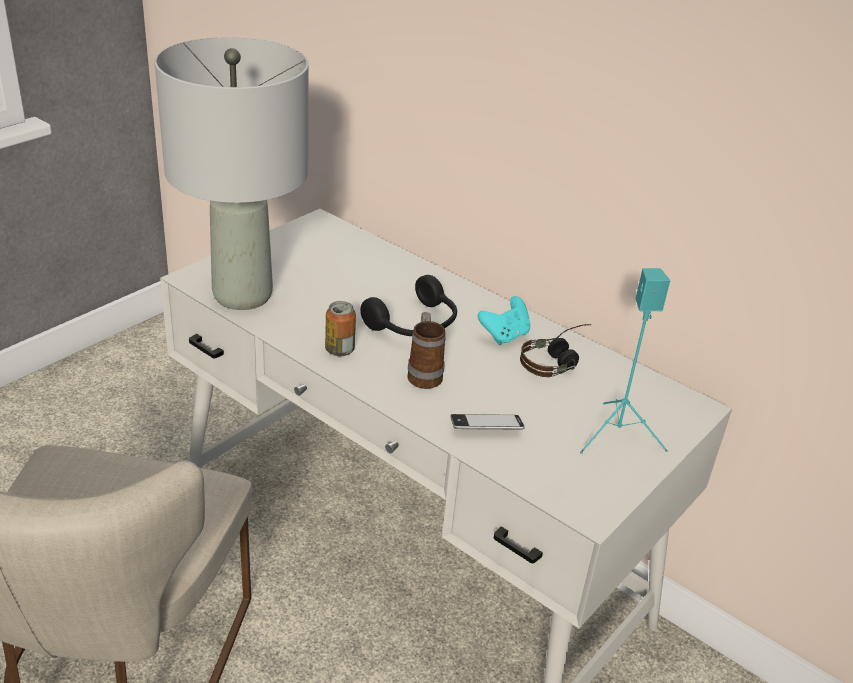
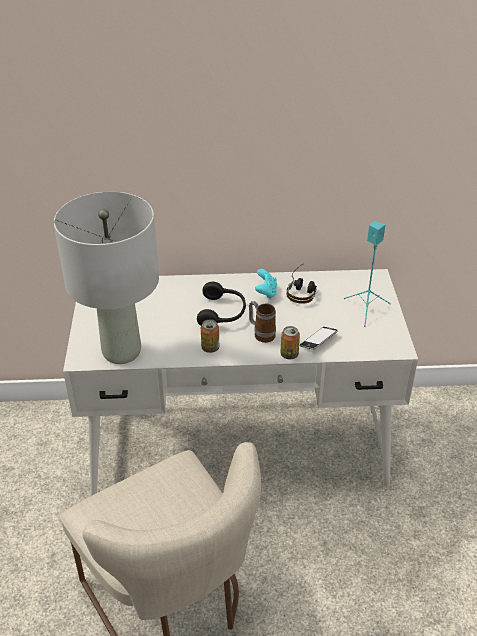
camera: 40 degrees left, 5 degrees up
(421, 417) = (289, 354): none -> can

